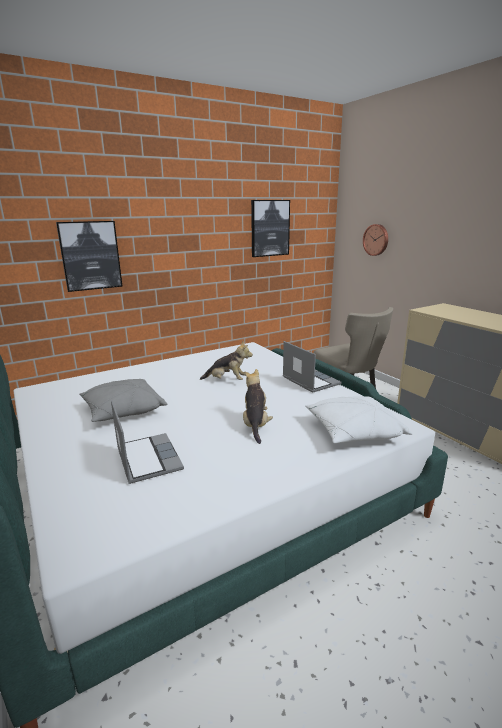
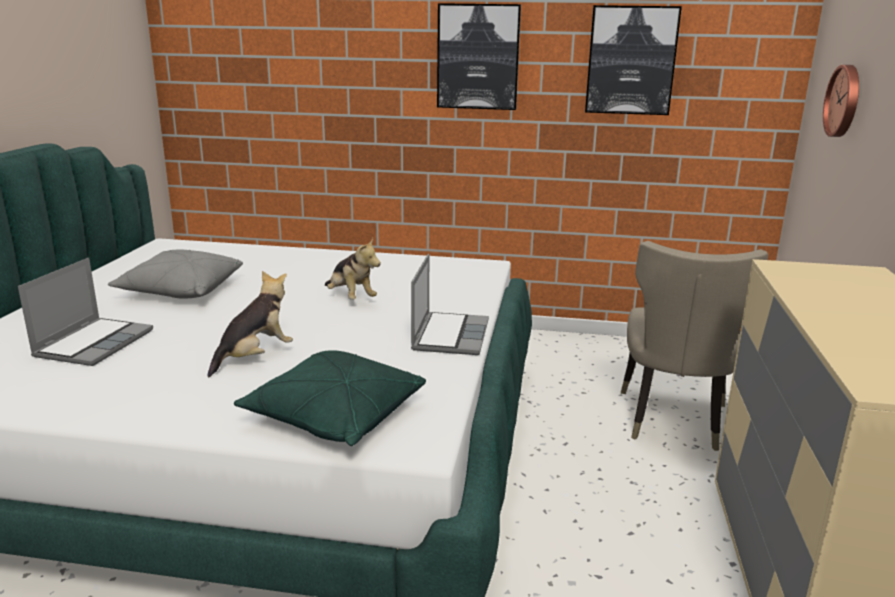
camera: 40 degrees right, 0 degrees up
(90, 255) = (310, 82): picture -> picture (478, 57)
(353, 432) = (334, 416): white pillow -> green pillow

